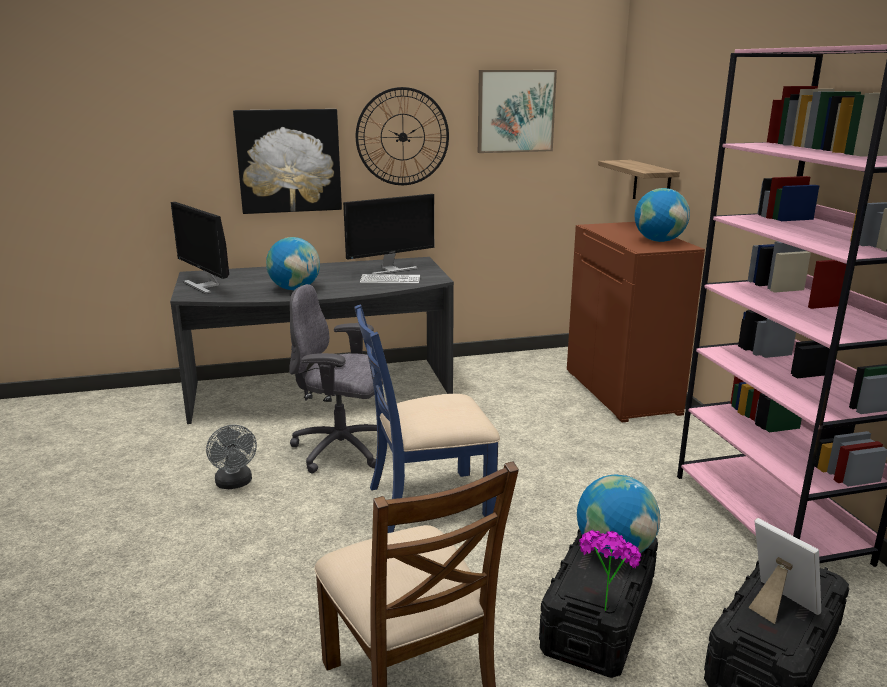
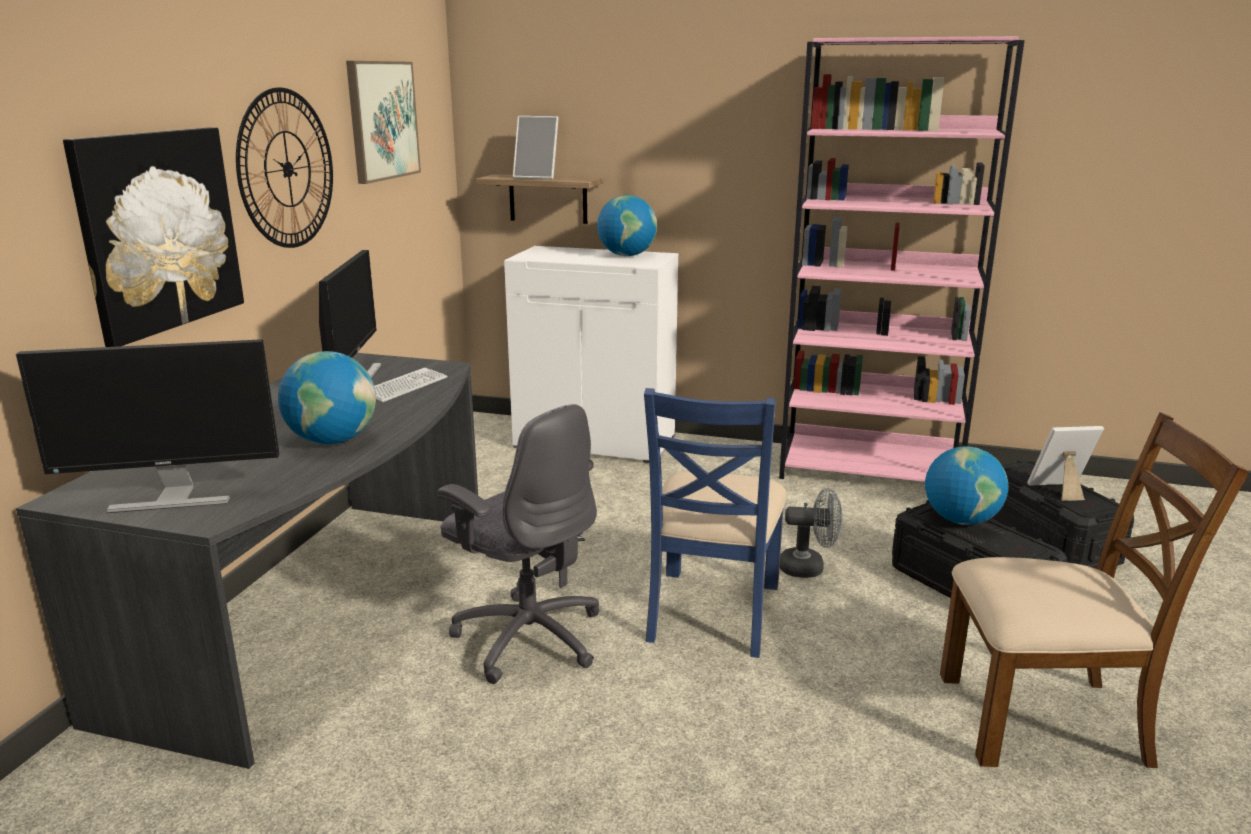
camera: 60 degrees left, 0 degrees up
(235, 484) = (526, 753): grey fan -> grey fan (809, 568)
(342, 450) = (528, 636): grey office chair -> grey office chair turned 90 degrees counterclockwise
(603, 602) = (1040, 548): potted plant -> none
(623, 392) = (596, 441): brown cabinet -> white cabinet
(635, 165) = (537, 177): none -> picture frame

